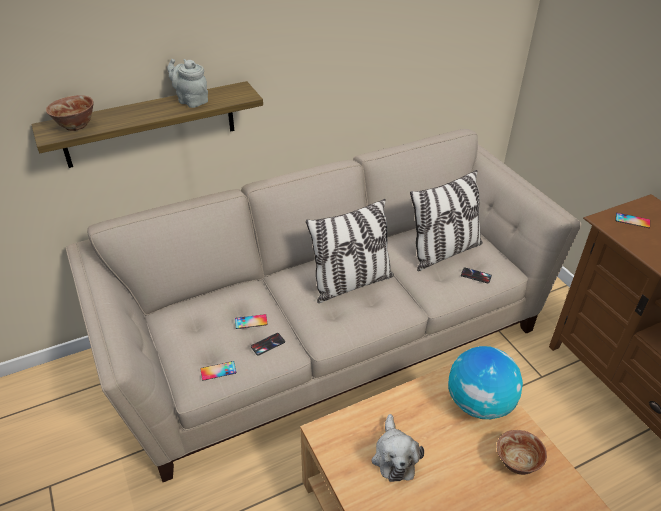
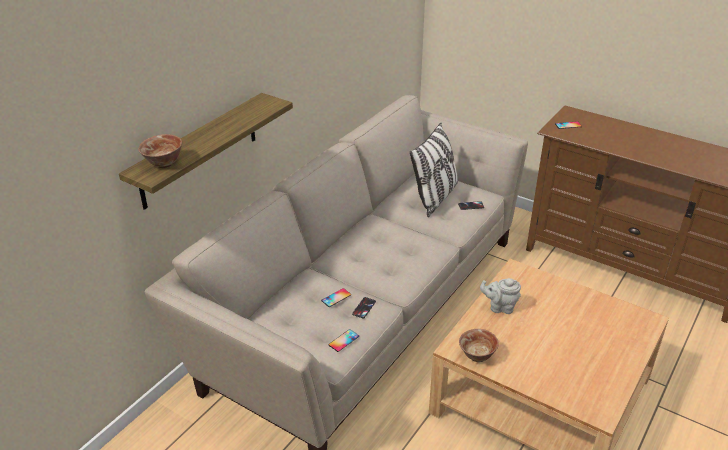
camera: 30 degrees left, 5 degrees down
(191, 101) = (236, 118): grey teapot -> grey teapot (500, 307)
(351, 283) = (386, 243): pillow -> none
(394, 456) = (512, 341): plush toy -> none
(479, 403) = (537, 287): globe -> none
(517, 463) = (588, 312): bowl -> bowl (477, 356)

